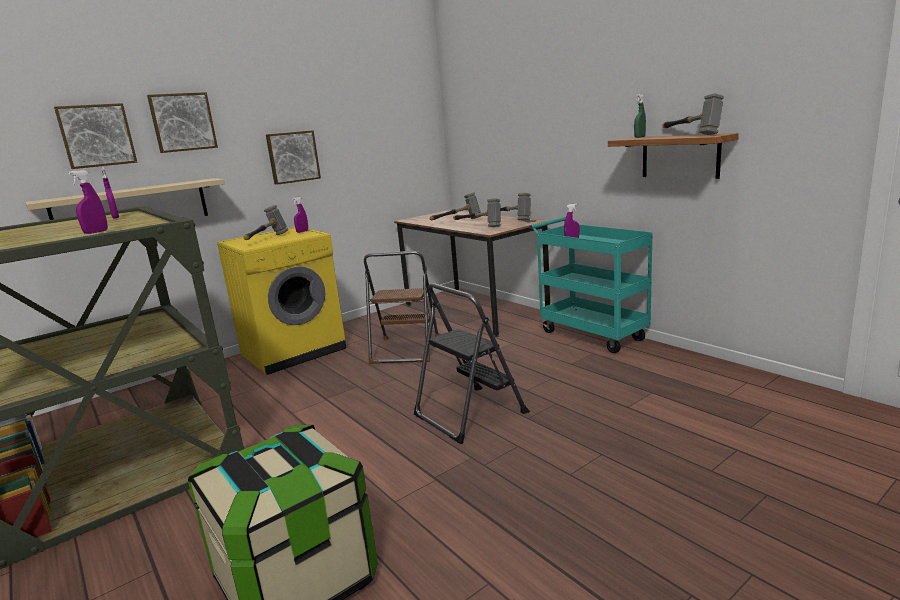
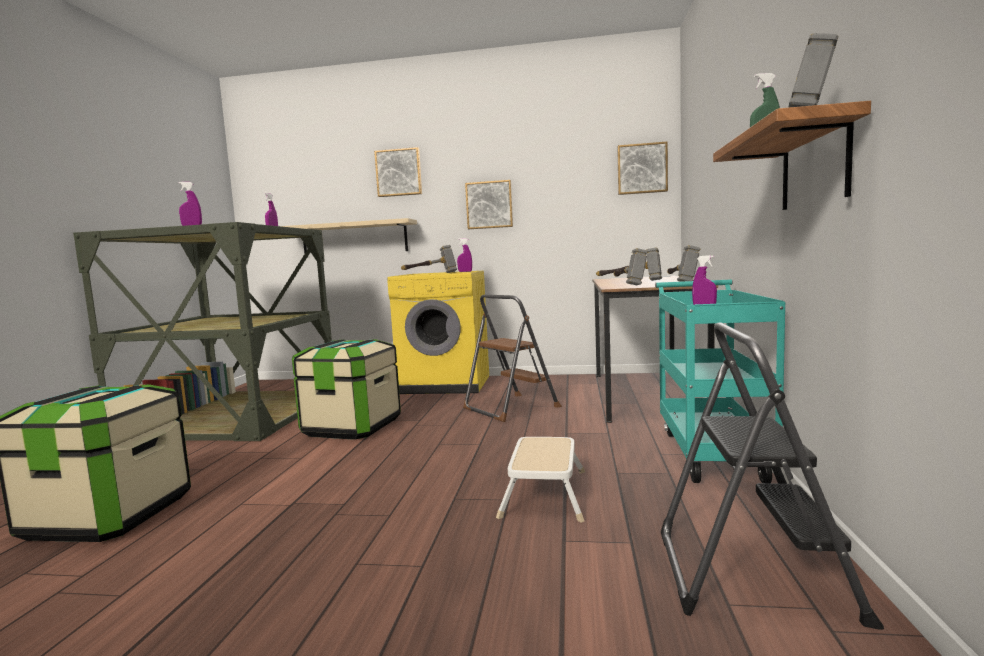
camera: 45 degrees right, 10 degrees down
(96, 136) = (339, 182): picture -> picture (642, 169)
(310, 415) = (351, 427): none -> storage box
(466, 414) = (424, 471): black step ladder -> black step ladder (744, 572)
(564, 391) = (543, 493): none -> beige step ladder

